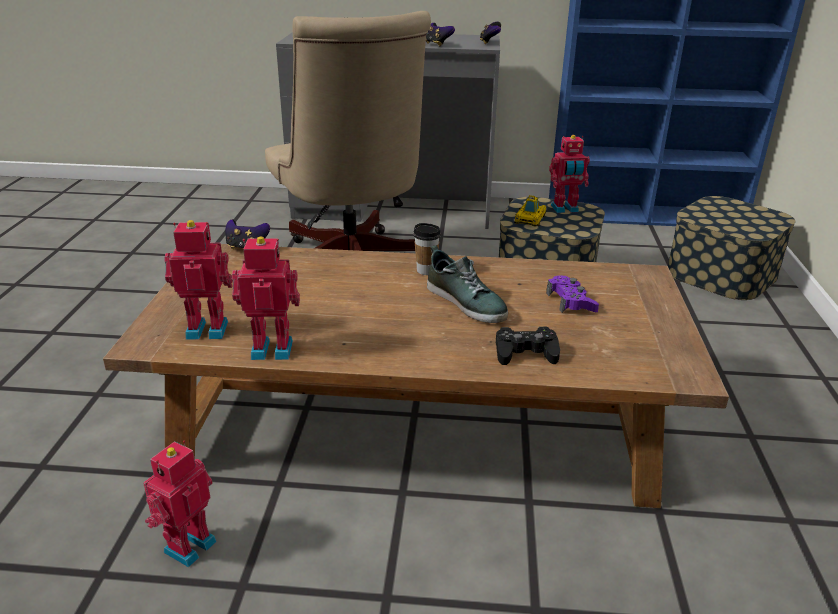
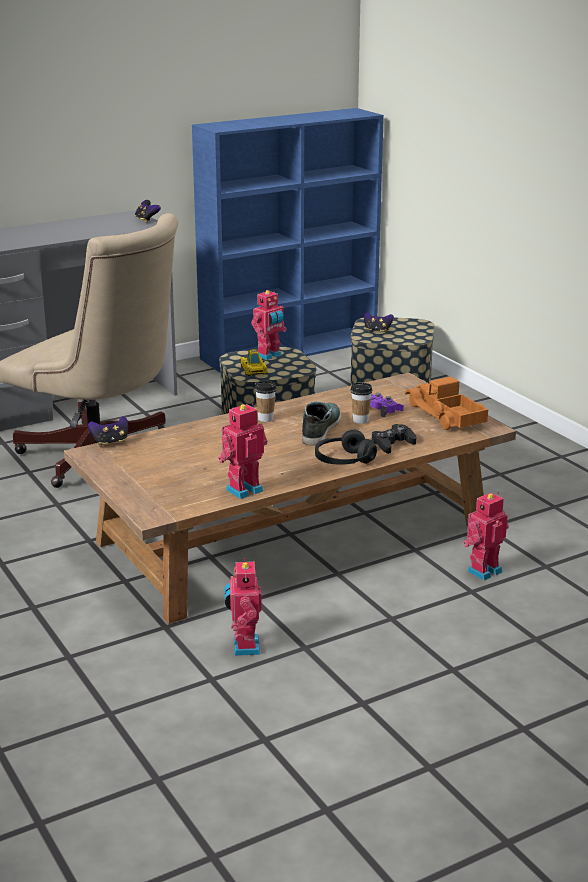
camera: 35 degrees left, 5 degrees down
(208, 328) = (181, 494): toy robot -> toy robot (482, 570)
(435, 354) = (344, 460): none -> black headphones
(437, 44) = (107, 230): game controller -> game controller (377, 331)
(466, 302) = (320, 429): shoe -> shoe turned 90 degrees counterclockwise
(527, 307) = (360, 420): none -> cup
(645, 337) = (445, 416): none -> toy truck

